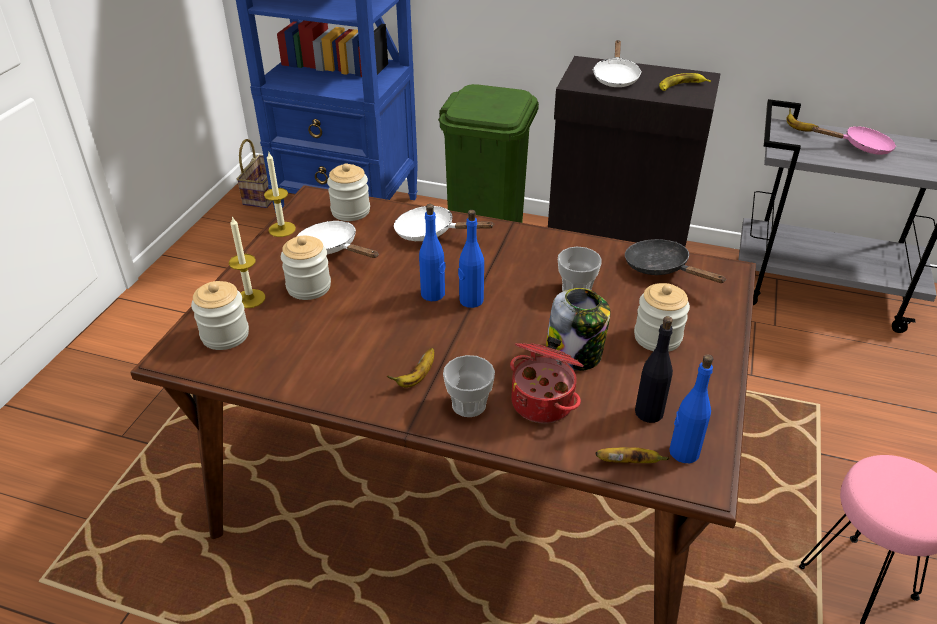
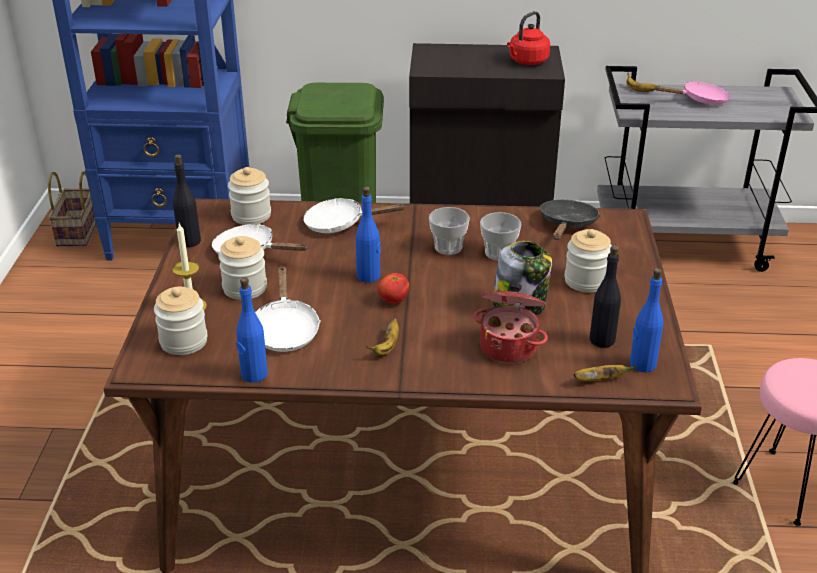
camera: 15 degrees left, 5 degrees down
(282, 229) = (189, 241): candle -> black bottle
(446, 325) = (393, 300): none -> tomato
(469, 405) = (444, 360): cup -> cup (448, 247)
(471, 300) = (406, 276): blue bottle -> blue bottle (254, 374)
(615, 77) = (462, 60): white frying pan -> white frying pan (285, 329)
(661, 268) = (567, 224): black frying pan -> black frying pan turned 75 degrees clockwise
(681, 86) = (527, 61): banana -> red kettle

